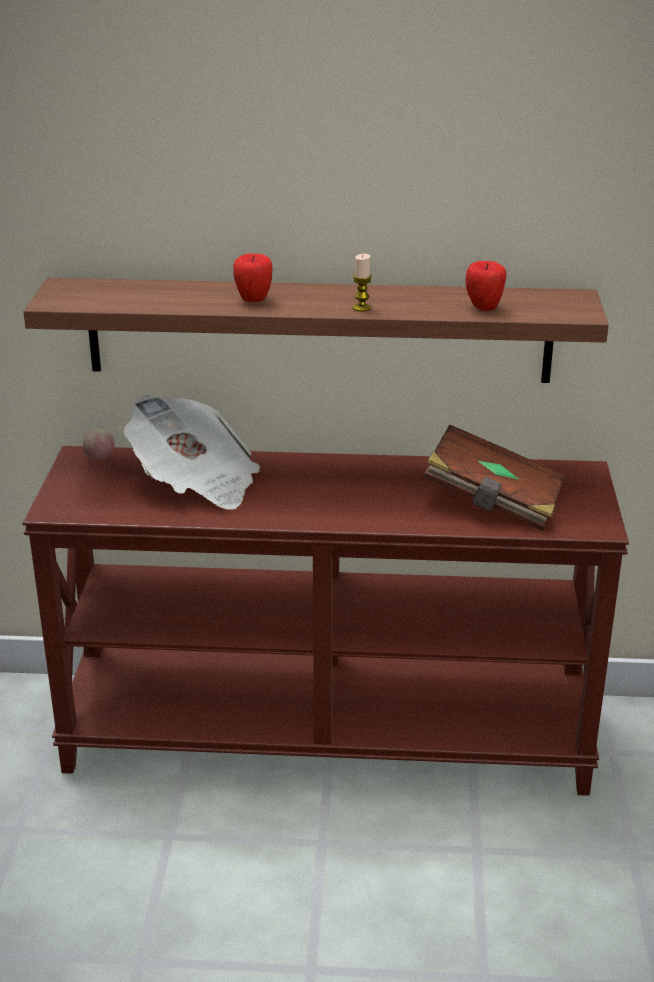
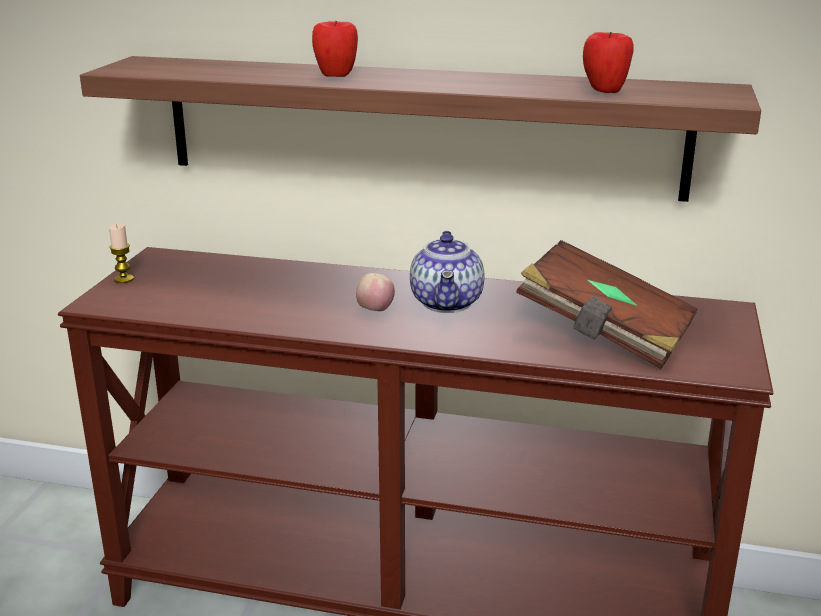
camera: 10 degrees right, 5 degrees down
(100, 459) = (177, 261): apple -> apple (375, 311)
(195, 483) = (266, 289): newspaper -> none
(358, 484) = (448, 303): none -> teapot
(362, 308) = (456, 86): candle -> candle (124, 279)

